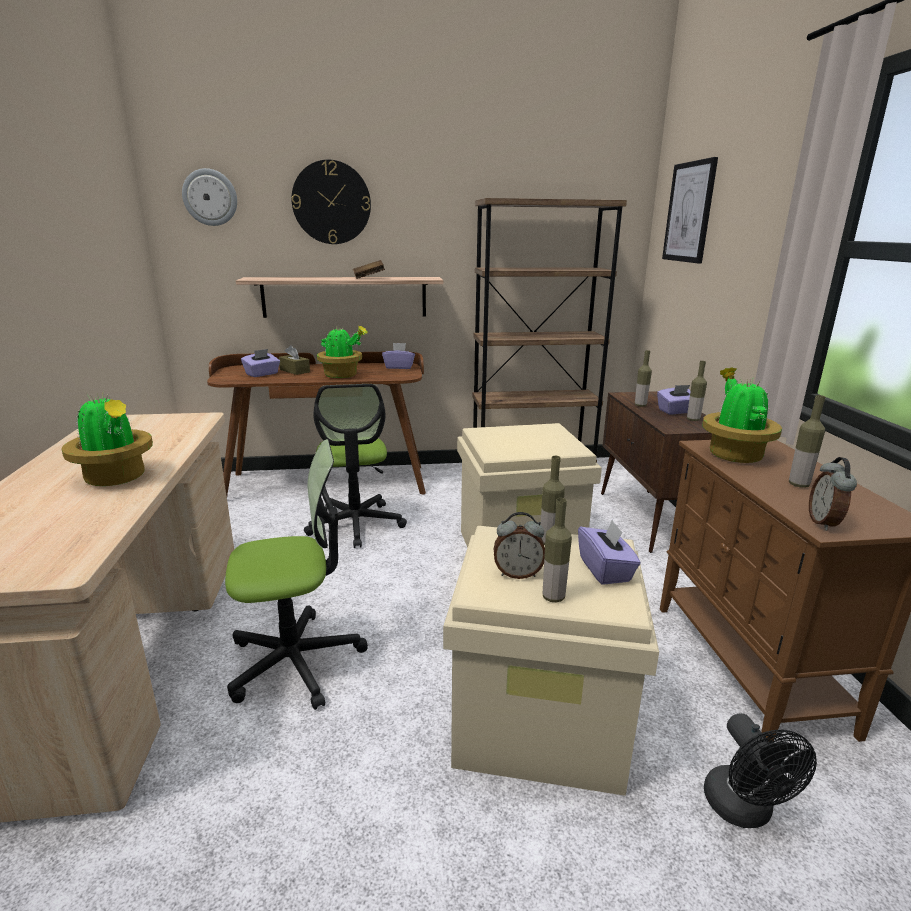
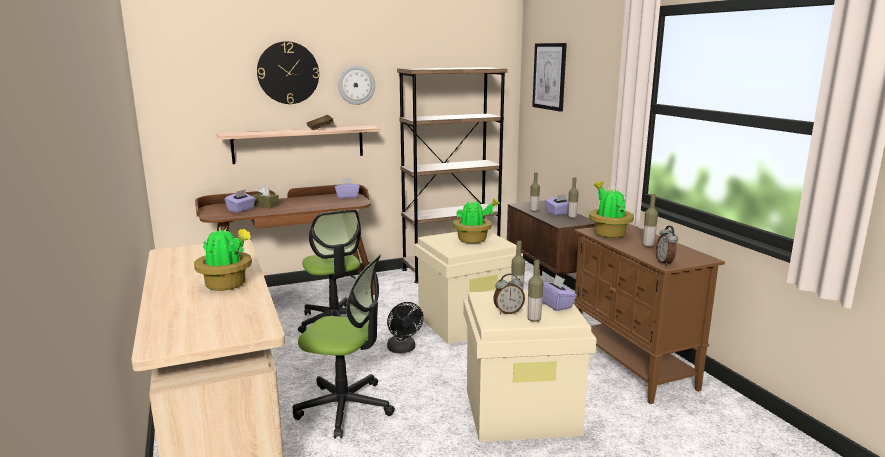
camera: 15 degrees left, 5 degrees down
(210, 197) = (190, 71): wall clock -> wall clock (356, 85)
(296, 661) = (345, 407): office chair -> office chair turned 45 degrees clockwise
(342, 375) = (308, 206): potted plant -> potted plant (473, 240)
(744, 811) = (646, 431): black fan -> black fan (403, 349)

